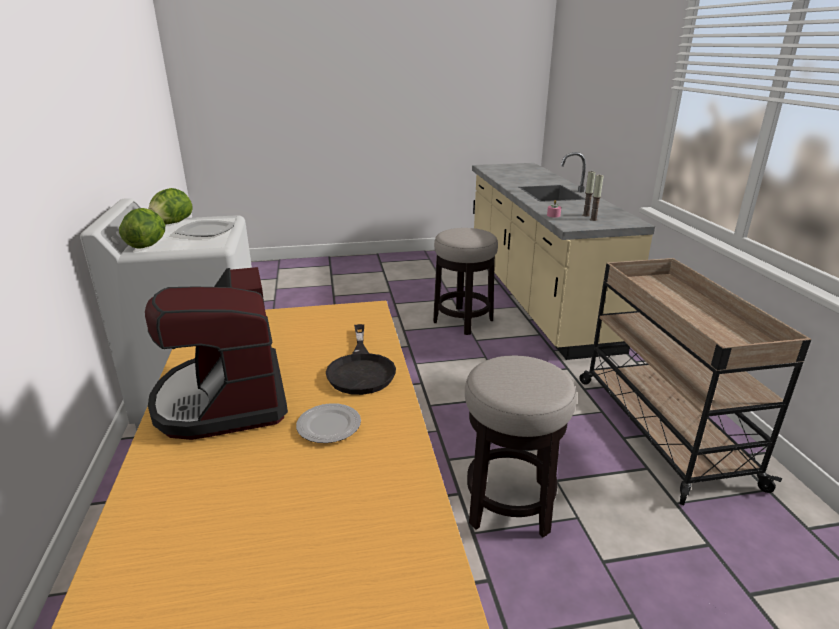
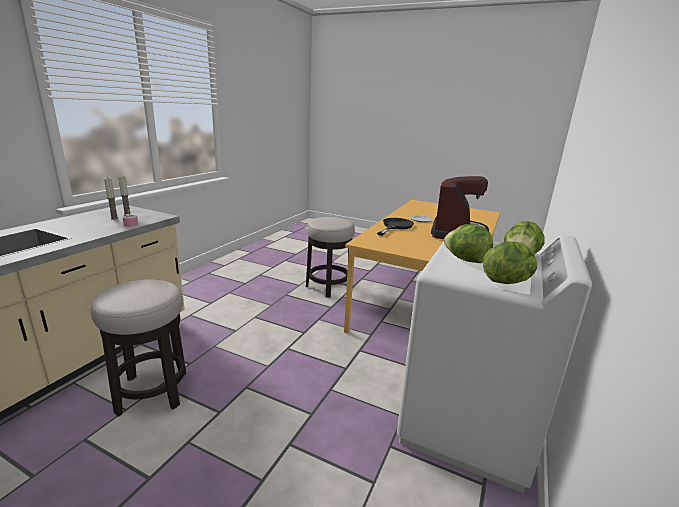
camera: 145 degrees left, 5 degrees down
(206, 230) = (465, 260): plate -> lettuce
(660, 428) = (223, 279): beige cart -> none

